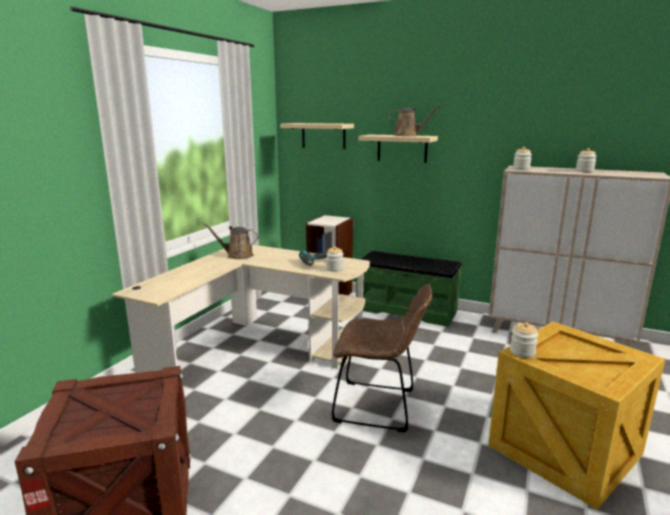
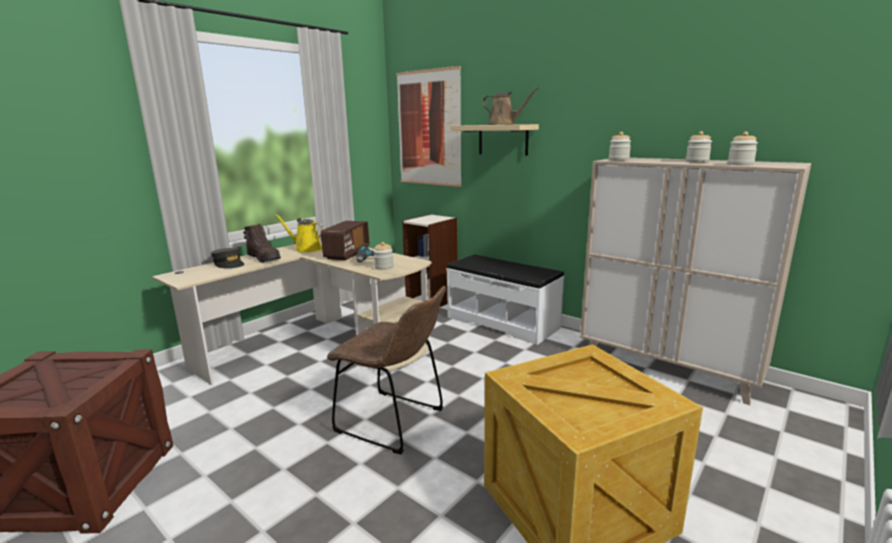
camera: 15 degrees right, 0 degrees up
(178, 275) = (229, 264): none -> grey cap
(208, 268) = (264, 258): none -> brown boot
(237, 255) = (306, 249): brown watering can -> yellow watering can
(283, 258) = (347, 253): none -> radio
(323, 135) = (429, 128): beige shelf -> picture
(406, 310) = (502, 322): green bench -> white bench
(522, 352) = (512, 376): jar -> jar (740, 164)

